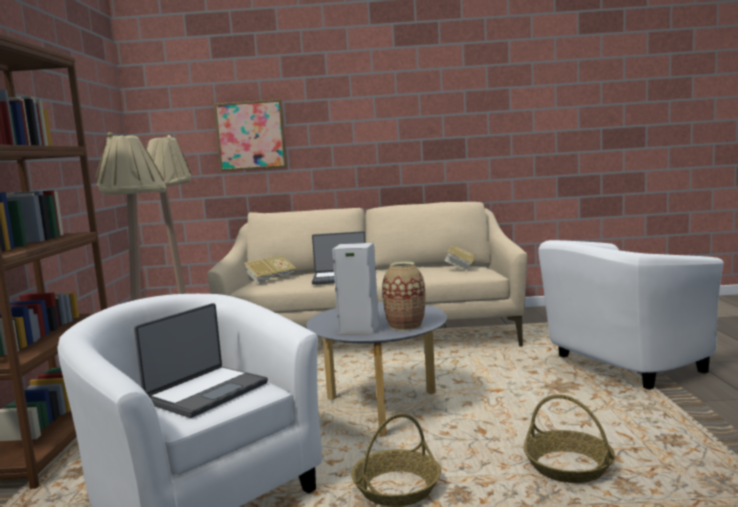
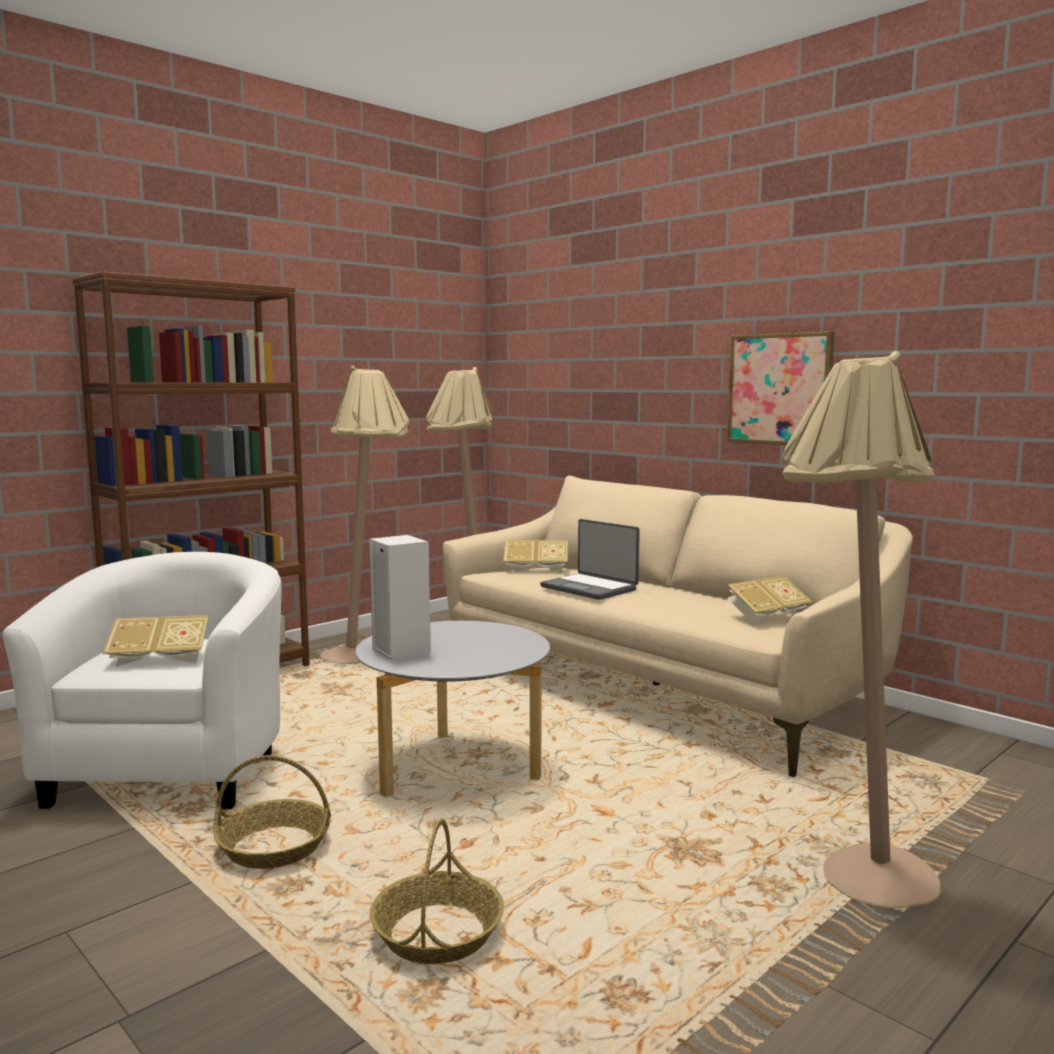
camera: 45 degrees right, 0 degrees up
(206, 392) = (160, 660): laptop -> book
(251, 135) = (600, 370): picture -> picture (780, 389)
(405, 326) = (442, 663): vase -> none
(617, 366) = (851, 872): white armchair -> beige floor lamp

